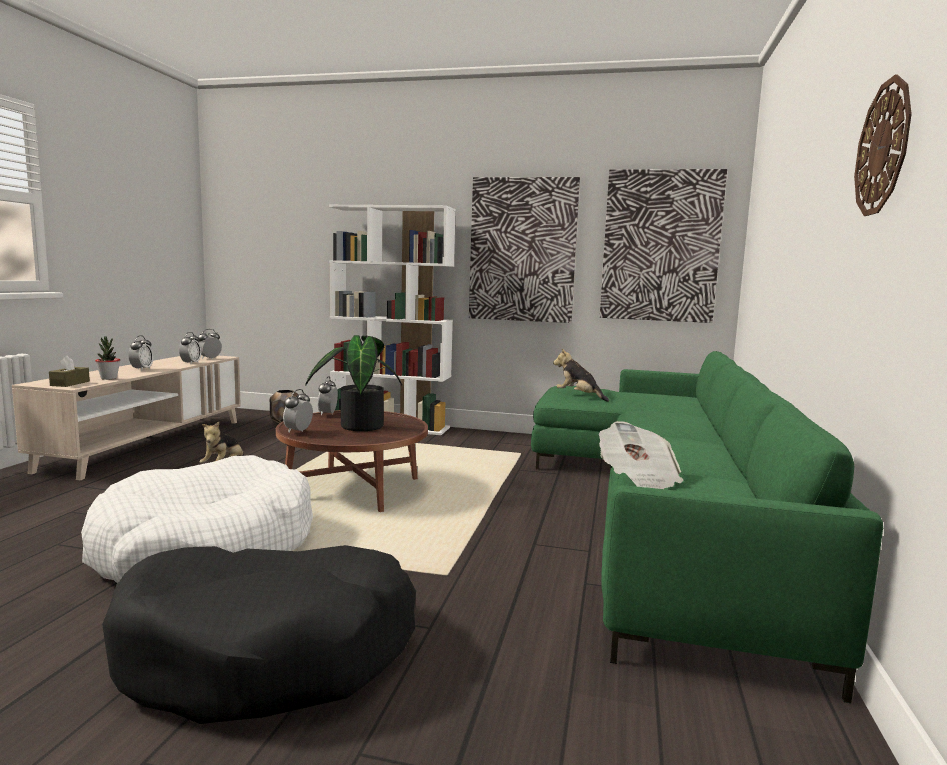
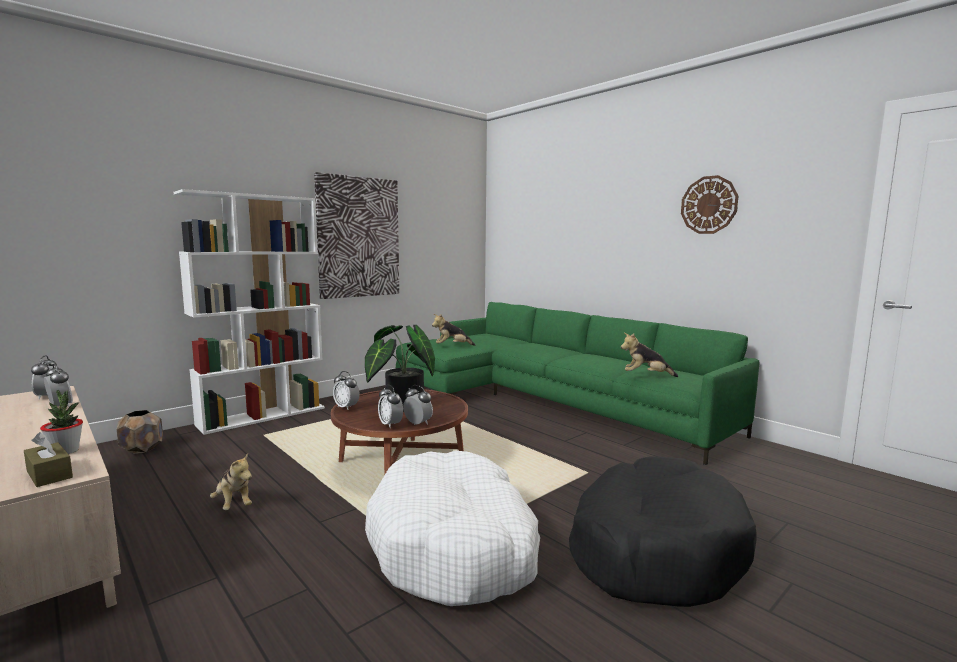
camera: 55 degrees left, 0 degrees up
(141, 369) = (36, 431): alarm clock -> alarm clock (418, 424)
(638, 479) = (646, 376): newspaper -> plush toy
(660, 246) = (446, 234): picture -> none

